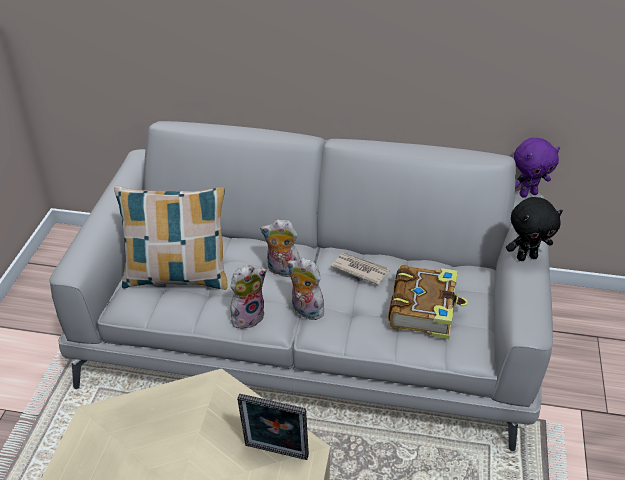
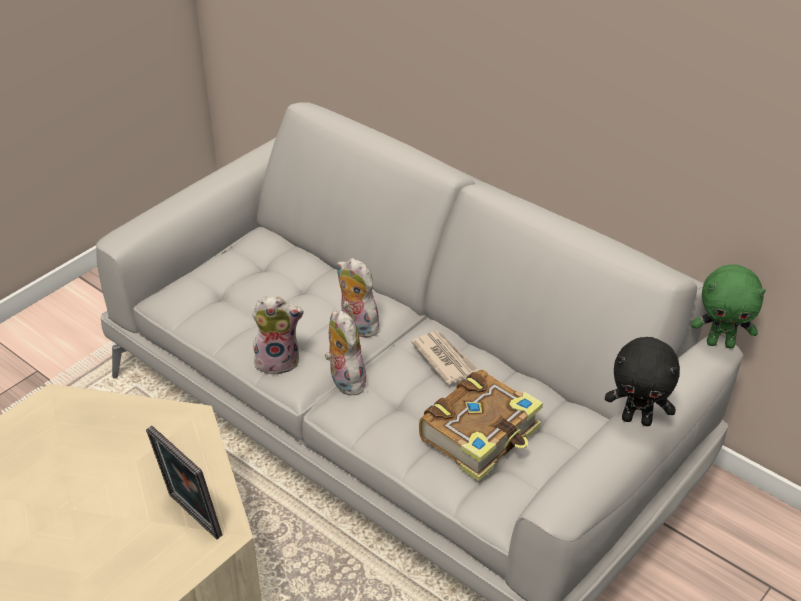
camera: 30 degrees right, 0 degrees up
(177, 277) = (241, 290): pillow -> none
(528, 193) = (720, 343): purple plush toy -> green plush toy

